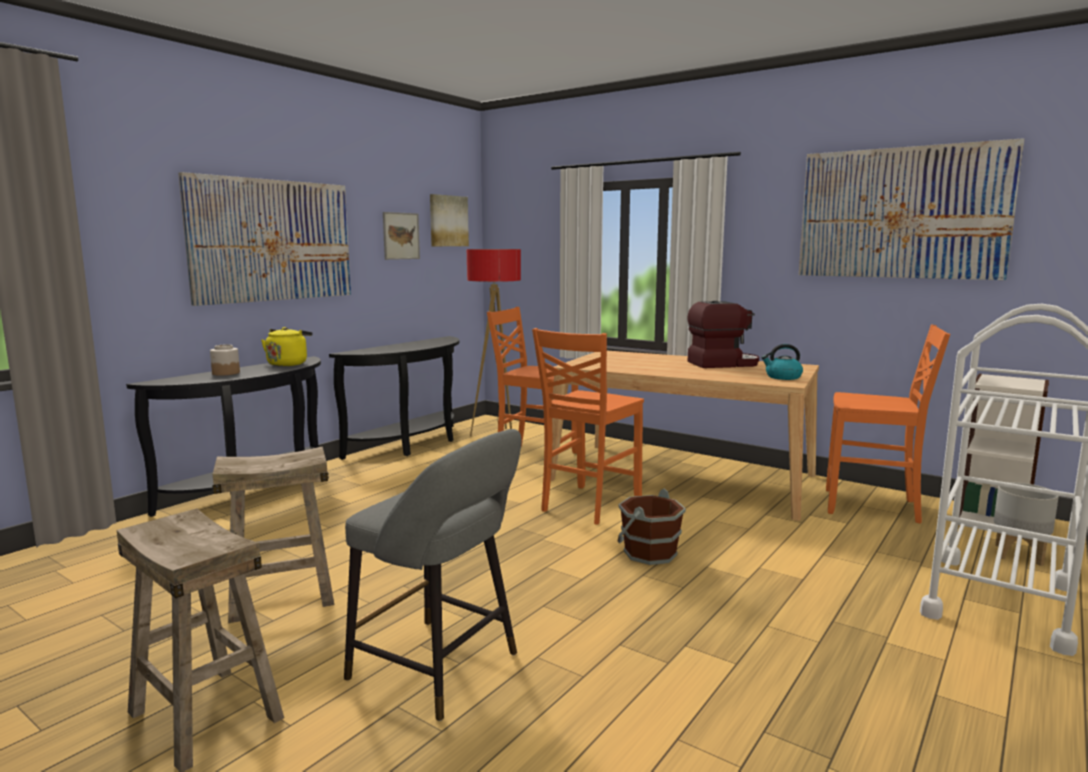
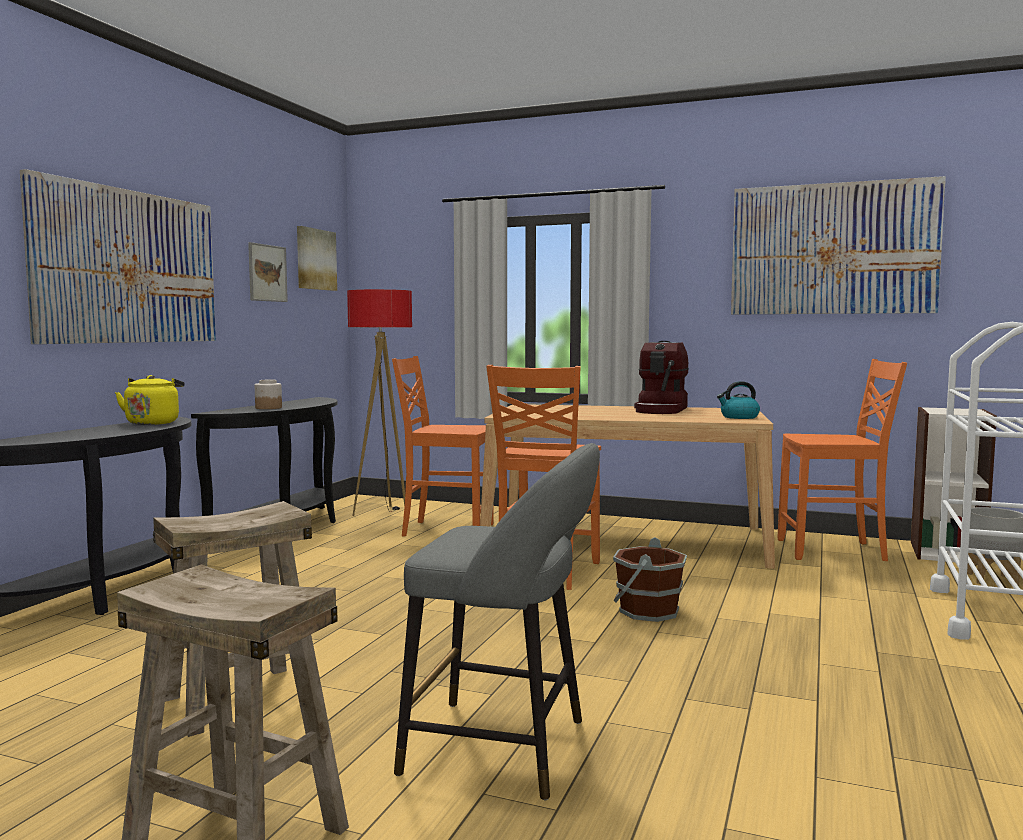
camera: 15 degrees left, 5 degrees down
(225, 373) = (80, 432): jar -> jar (268, 408)
(722, 364) = (661, 410): coffee machine -> coffee machine turned 135 degrees clockwise

